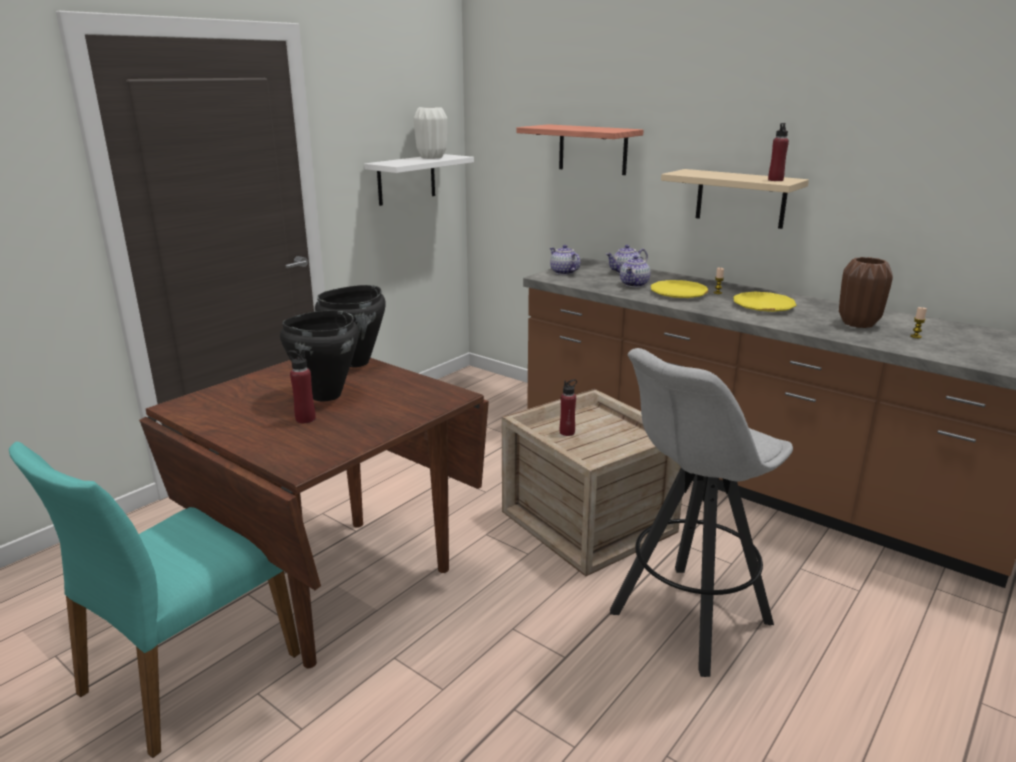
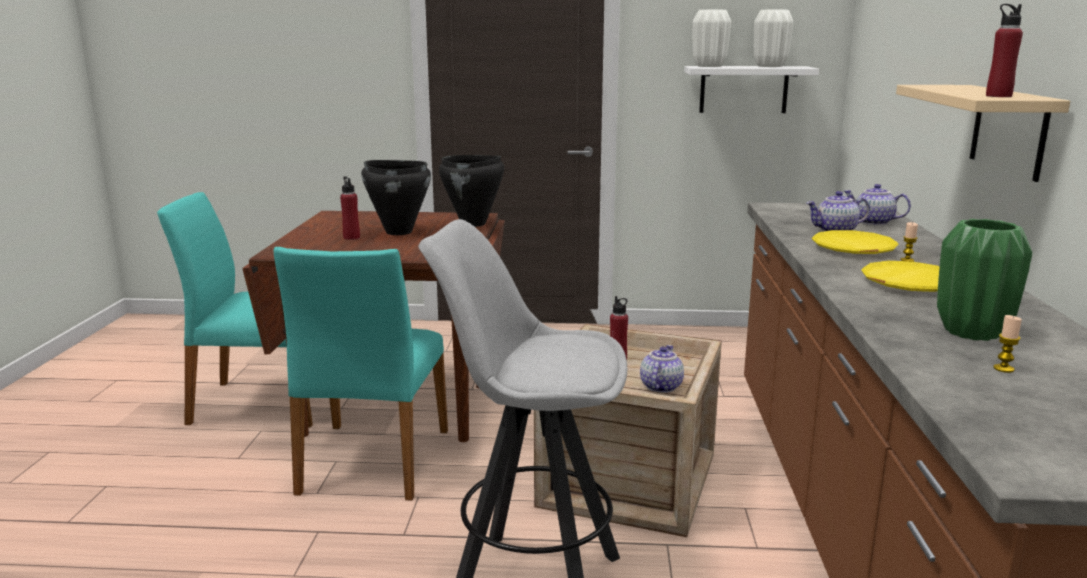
camera: 55 degrees right, 5 degrees down
(393, 162) = (708, 66): none -> white vase
(421, 634) = (372, 461): none -> turquoise chair
(563, 272) = (802, 207): teapot -> teapot (660, 386)
(592, 149) = (914, 60): shelf -> none
(857, 323) = (971, 332): brown vase -> green vase

